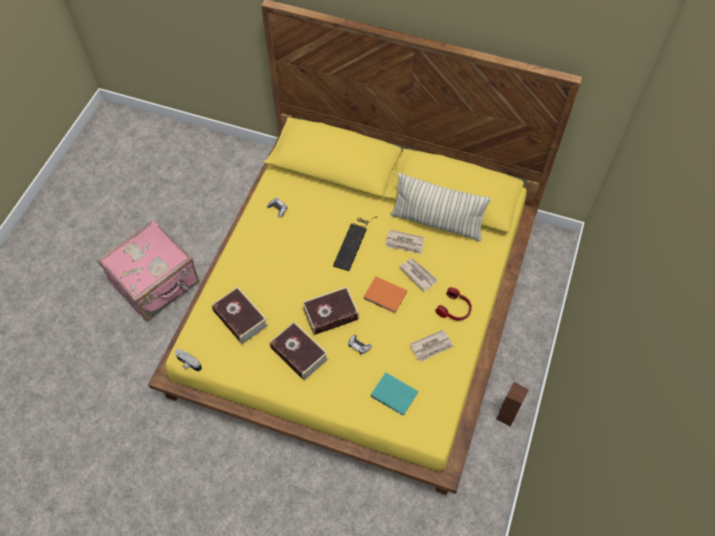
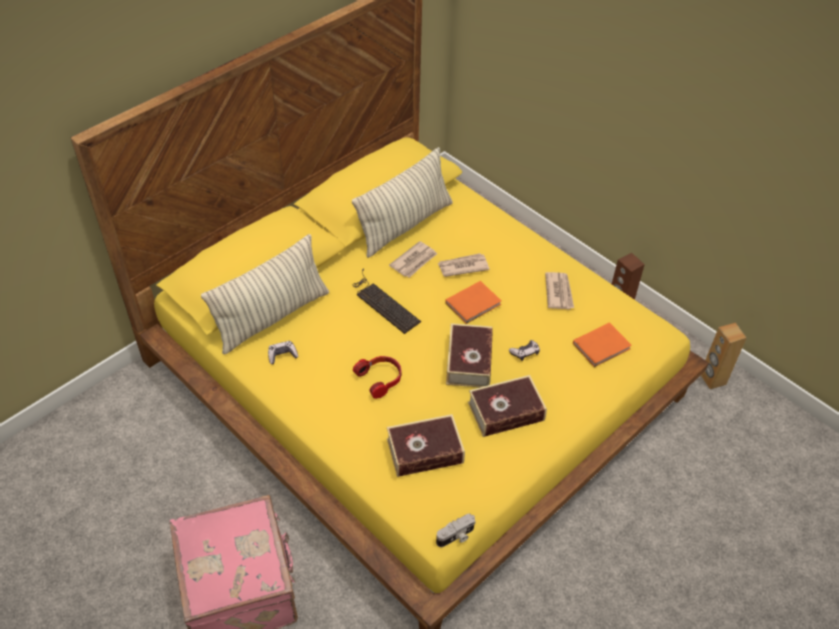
camera: 65 degrees left, 10 degrees down
(306, 188) = (272, 317): none -> pillow
(394, 395) = (603, 346): turquoise book -> orange book
(455, 309) = (523, 256): headphones -> headphones (380, 379)
(476, 512) = (712, 379): none -> brown speaker

